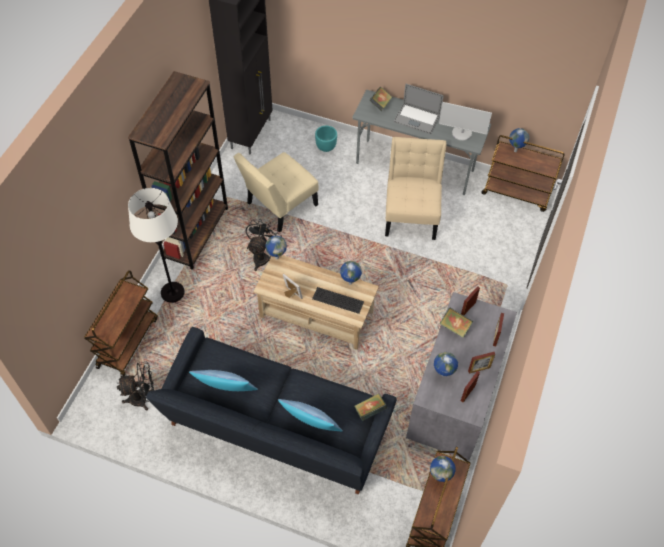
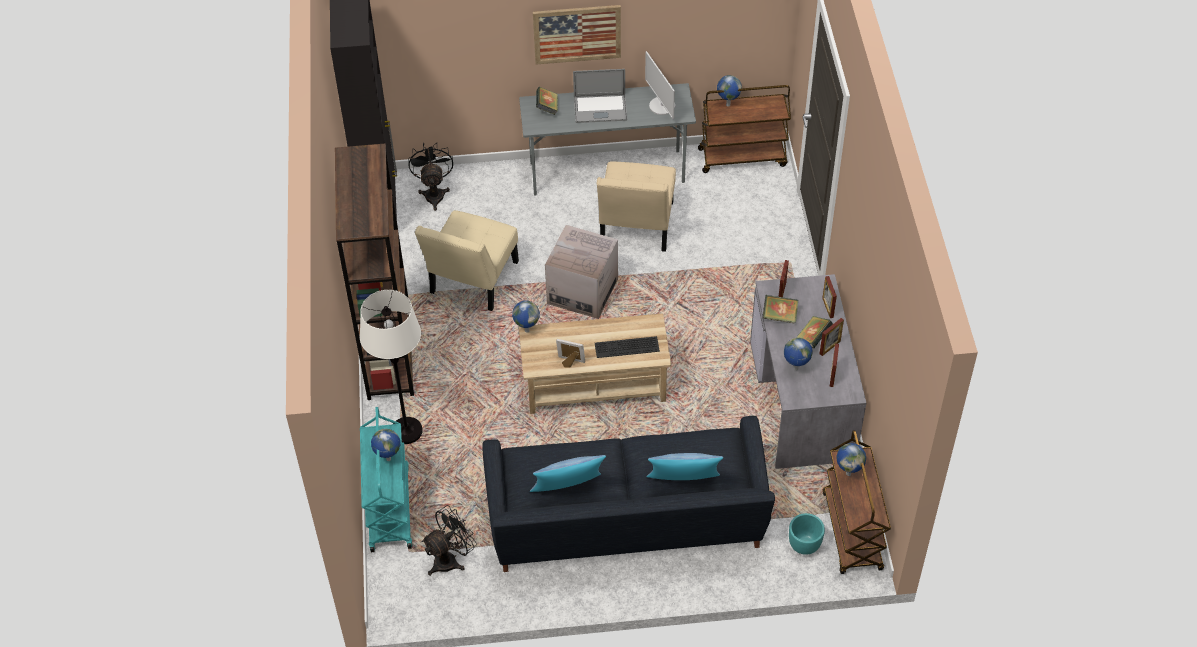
camera: 25 degrees left, 5 degrees down
(127, 342) = (389, 508): brown cart -> turquoise cart
(262, 256) = (489, 346): black fan -> black fan (434, 193)
(325, 147) = (484, 190): turquoise planter -> turquoise planter (804, 545)
(348, 244) = (582, 291): none -> cardboard box
(349, 283) = (628, 323): globe -> globe (388, 459)
(370, 411) = (736, 442): book -> book (812, 339)
(411, 214) = (635, 227): beige chair -> beige chair turned 150 degrees counterclockwise
(415, 56) = (577, 34): none -> picture
(461, 133) = (661, 106): monitor -> monitor turned 75 degrees clockwise

